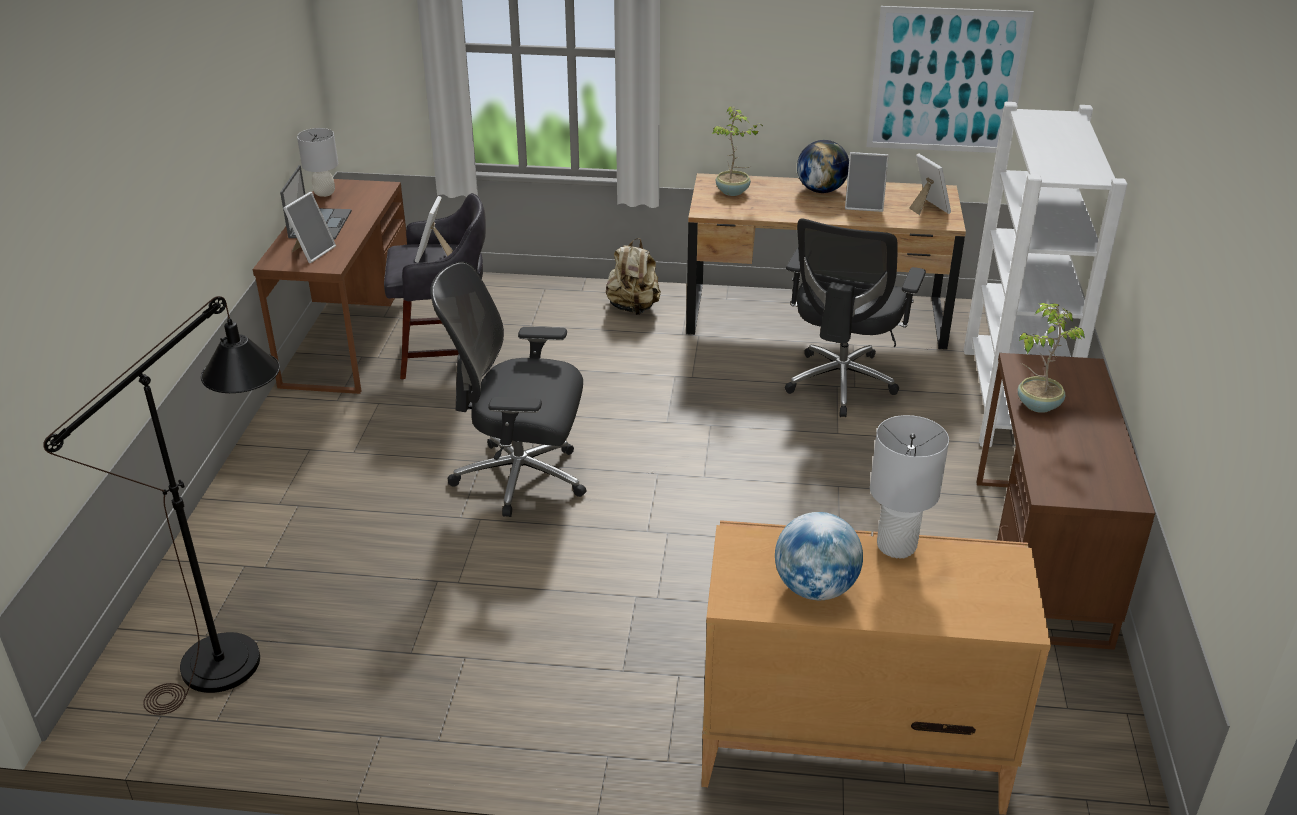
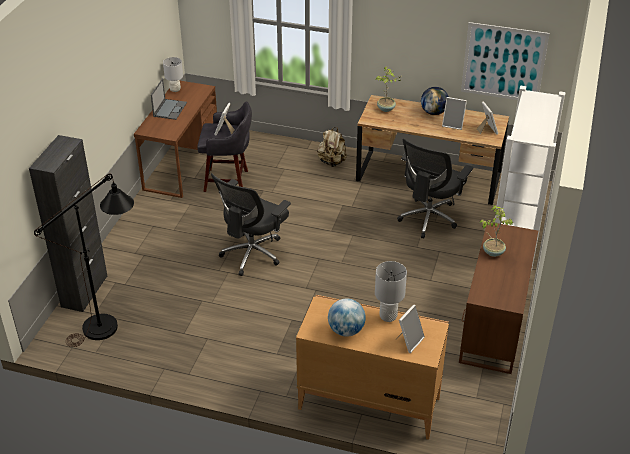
camera: 10 degrees right, 5 degrees up
(177, 592) = (84, 291): none -> black cabinet
(312, 252) = (163, 126): picture frame -> picture frame (409, 341)
(522, 478) = (252, 253): office chair -> office chair turned 75 degrees counterclockwise

